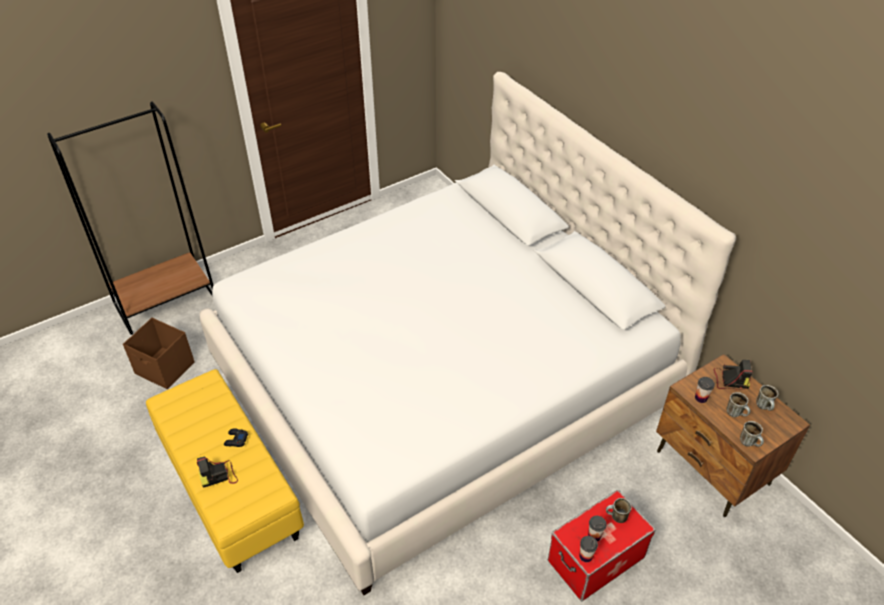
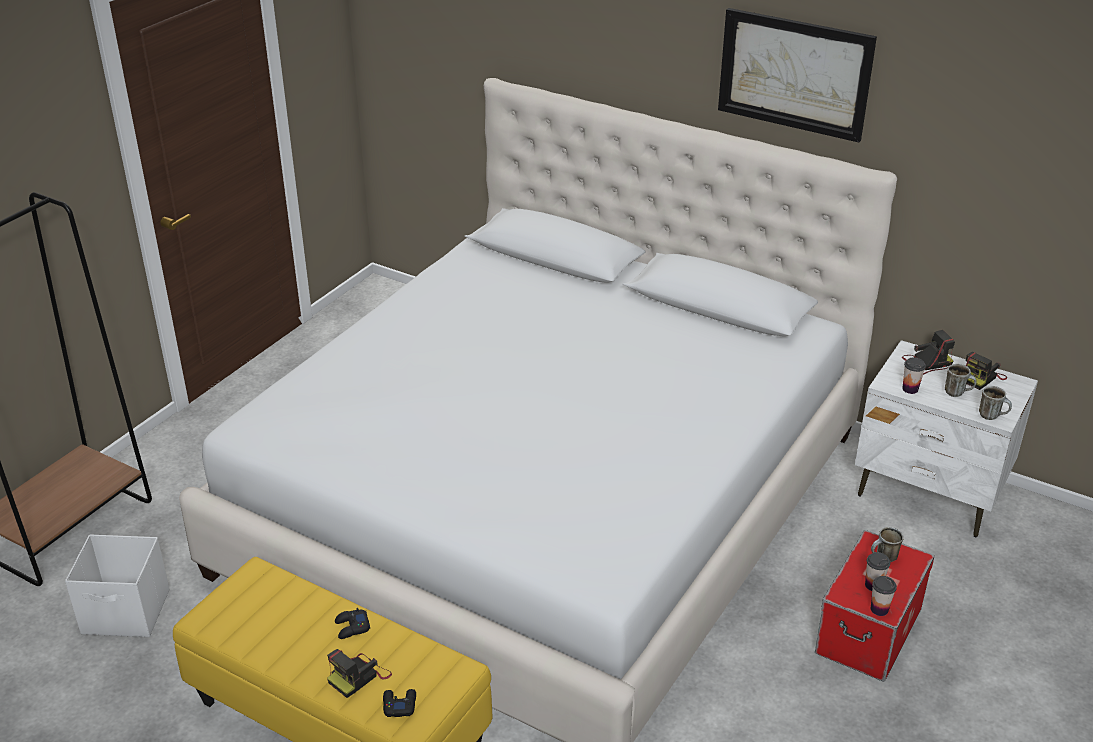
camera: 25 degrees left, 10 degrees down
(165, 369) = (127, 613): brown storage box -> white storage box
(228, 505) = (399, 705): none -> black game controller
(685, 134) = (794, 73): none -> picture
(712, 468) = (930, 493): brown nightstand -> white nightstand
(764, 407) = (981, 378): mug -> camera

